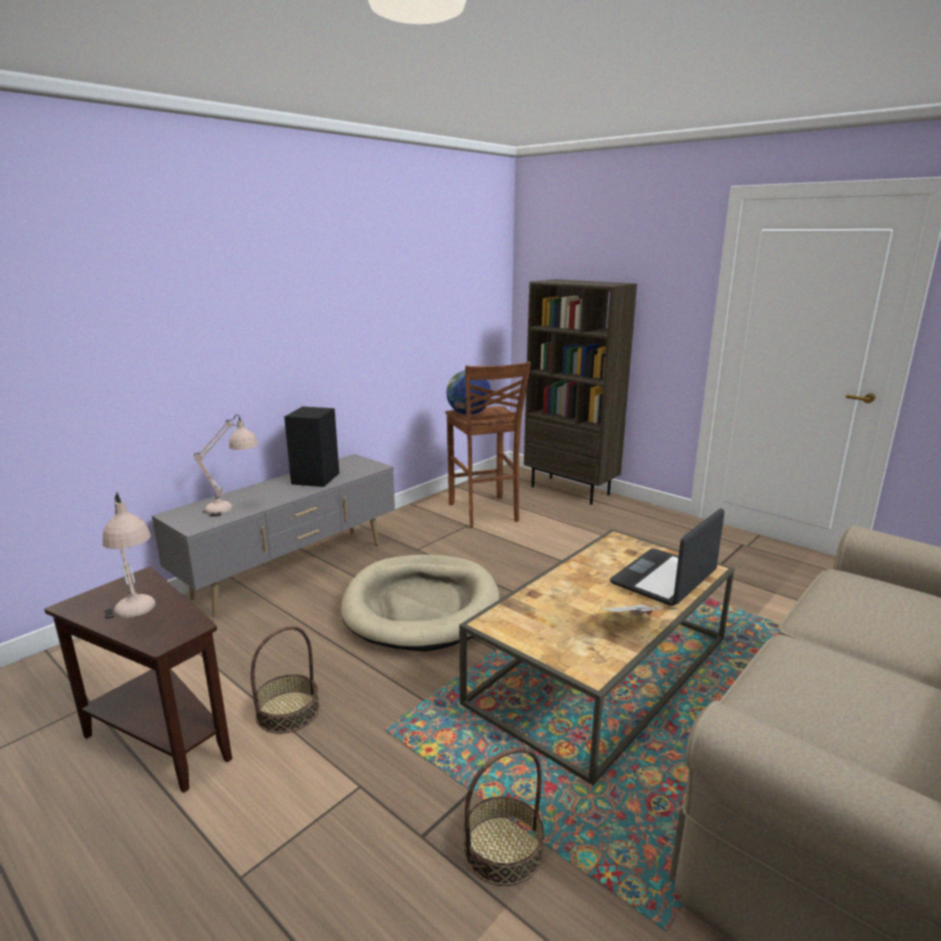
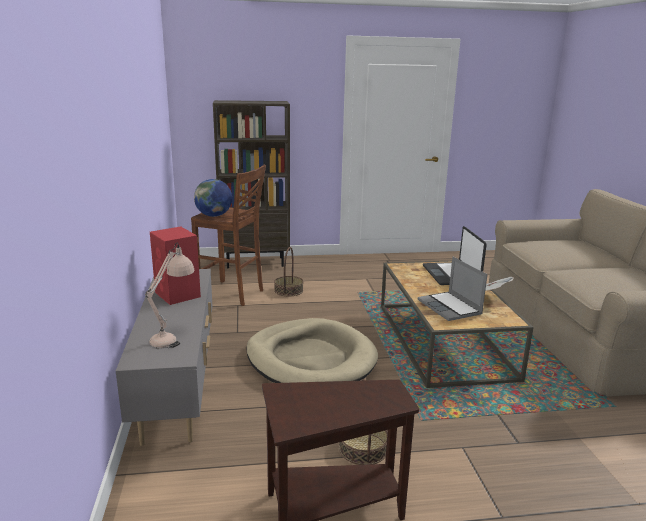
camera: 50 degrees left, 0 degrees up
(137, 617) = (349, 404): beige table lamp -> none
(315, 479) = (178, 295): black speaker -> red speaker
(503, 849) = (545, 423): basket -> basket (288, 290)
(552, 613) = (450, 307): none -> laptop

